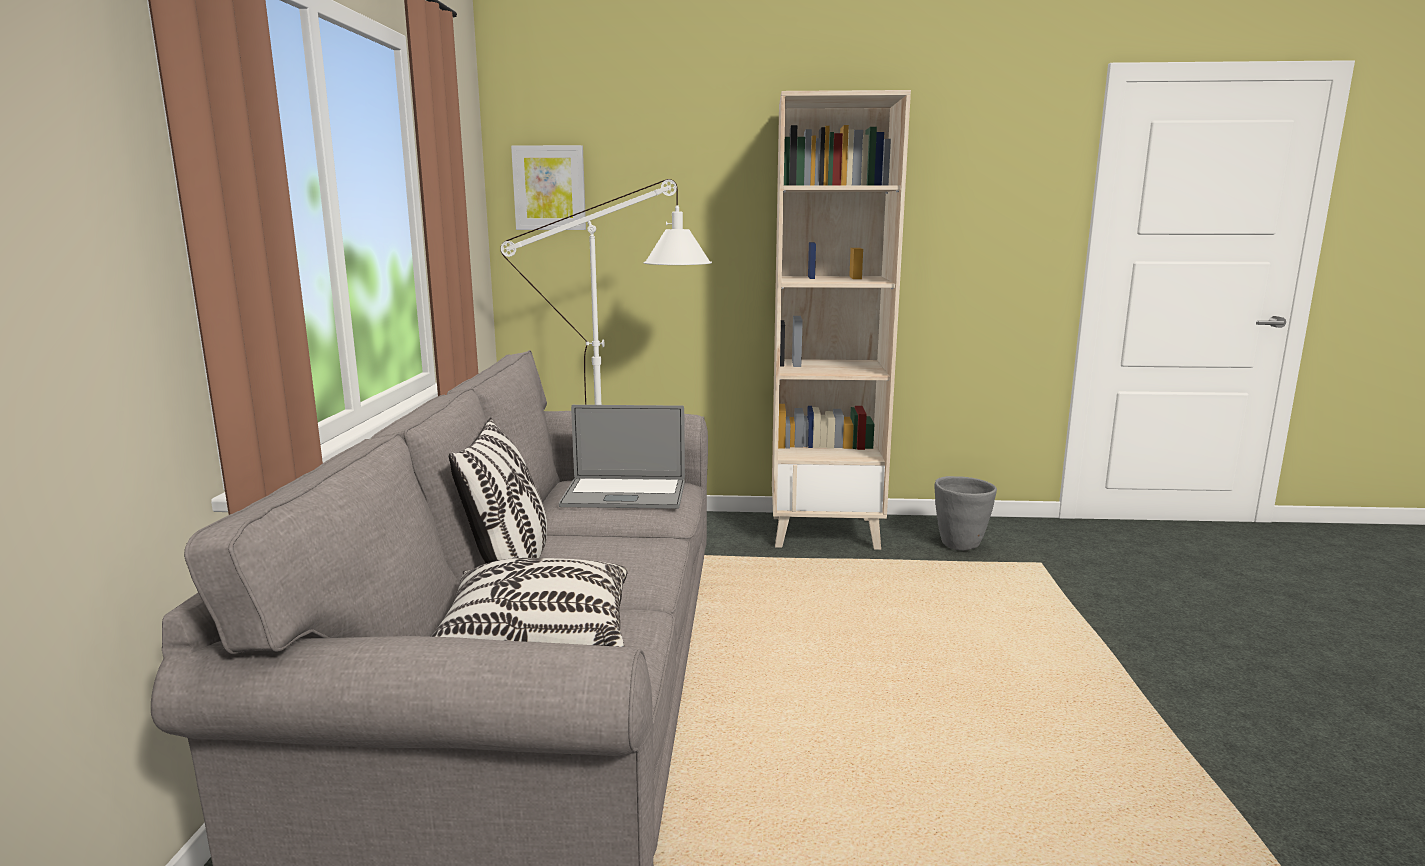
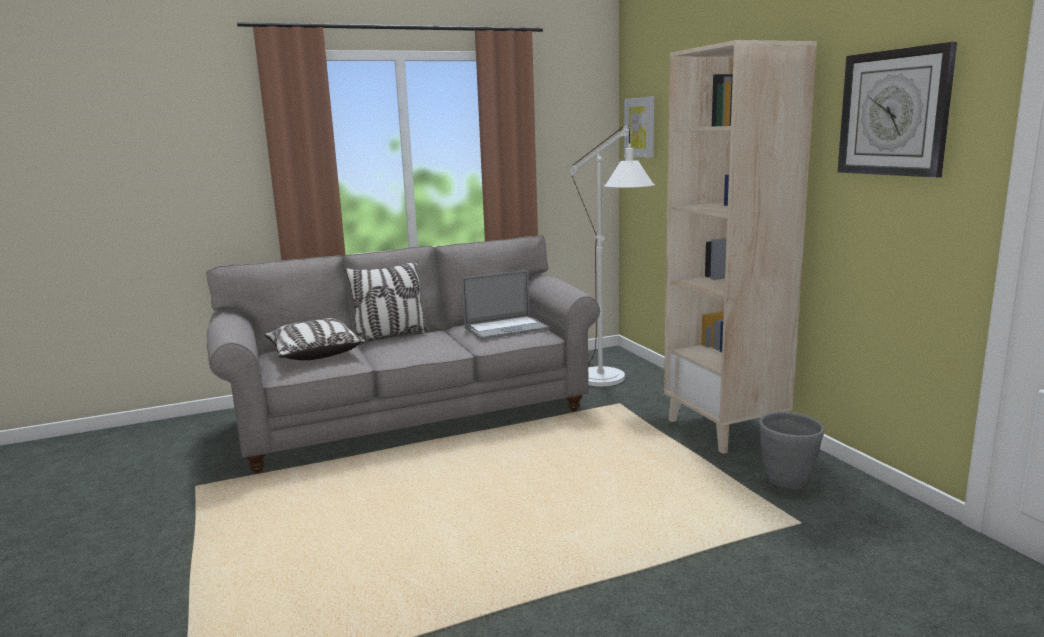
camera: 65 degrees right, 0 degrees up
(624, 494) = (506, 328): laptop -> laptop turned 90 degrees counterclockwise
(980, 181) = (894, 113): none -> wall clock

